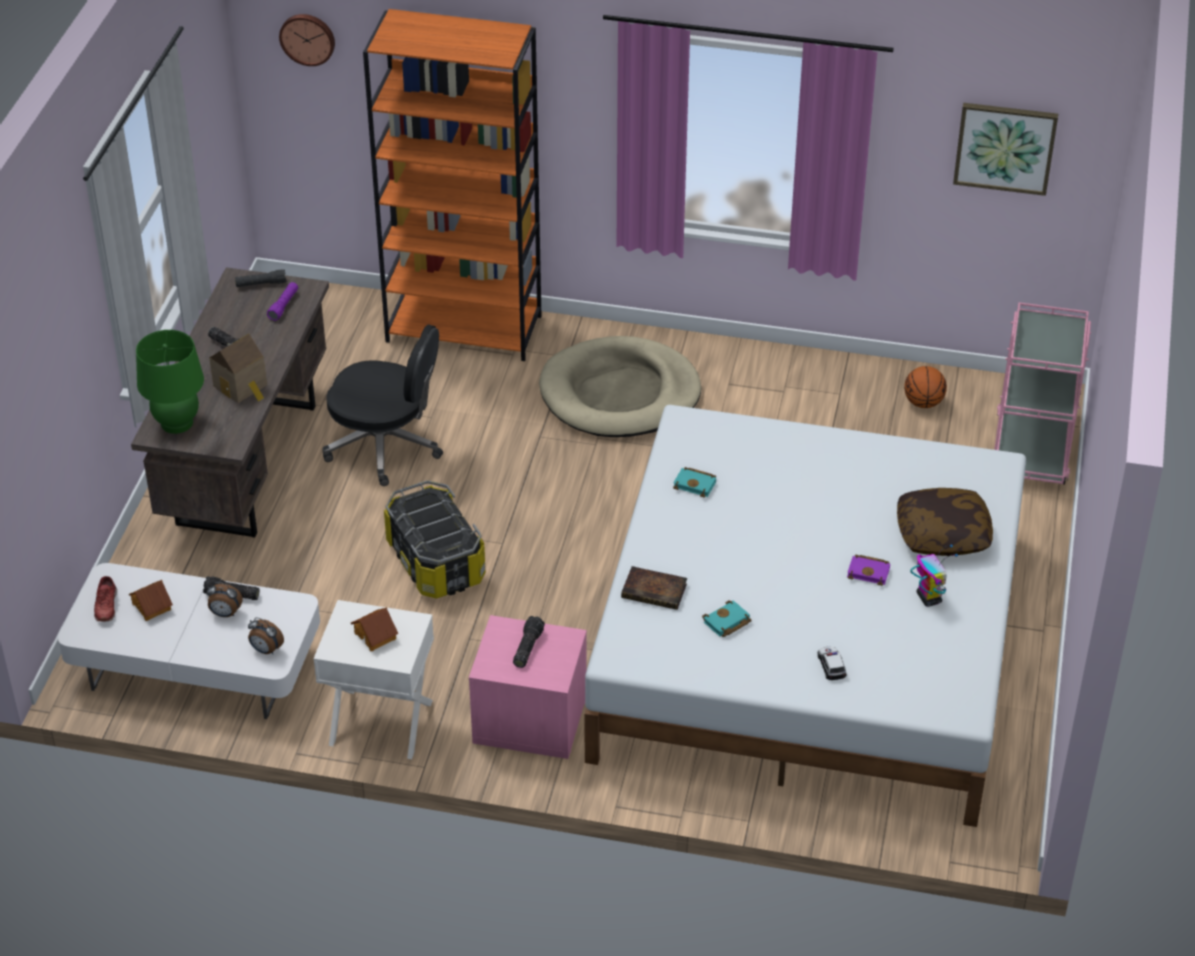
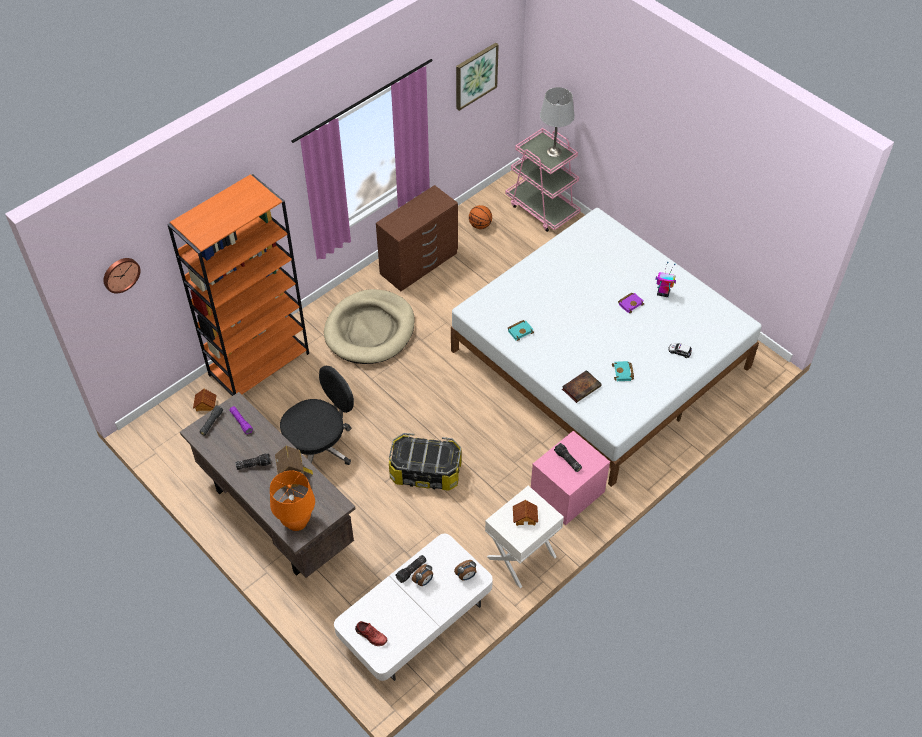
camera: 55 degrees left, 10 degrees up
(151, 606) = (389, 614): toy house -> toy house (205, 405)
(177, 423) = (296, 521): green table lamp -> orange table lamp
(785, 381) = (419, 264): none -> brown dresser
(943, 534) = (626, 264): pillow -> none
(1059, 347) = (554, 151): none -> grey table lamp

